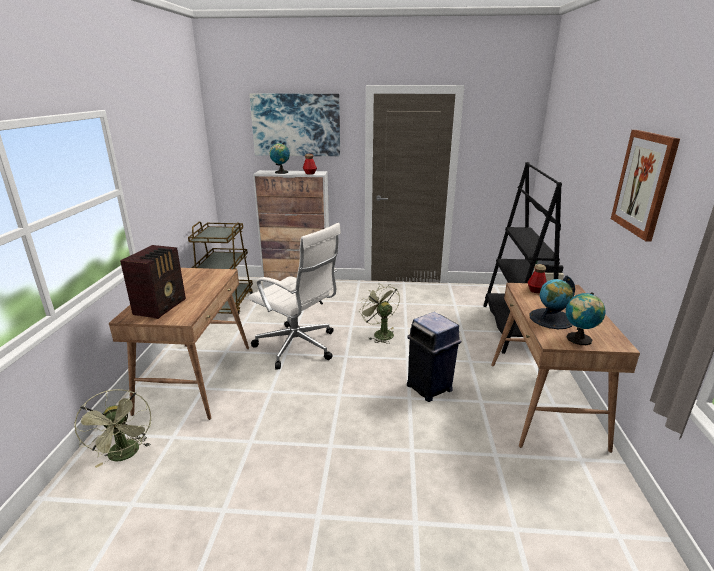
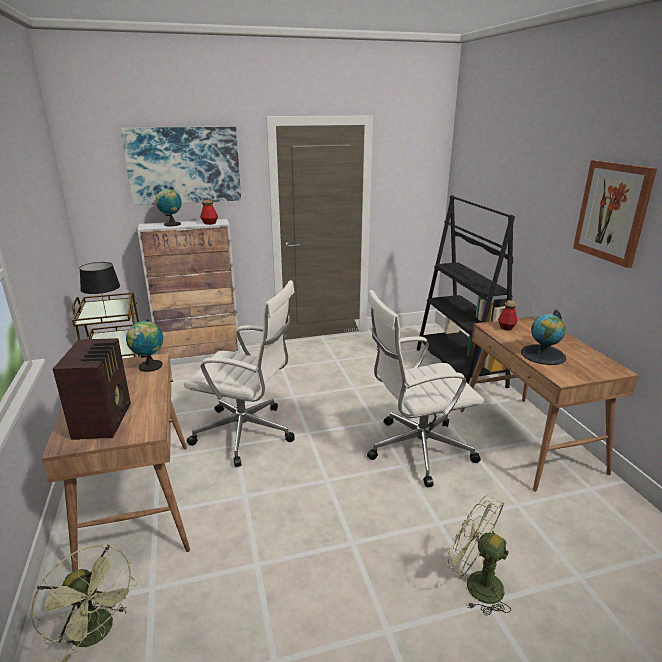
camera: 20 degrees left, 0 degrees up
(213, 239) = (106, 318): none -> black table lamp
(380, 333) = (330, 399): green fan -> green fan (475, 584)
(429, 388) = (416, 450): blue trash can -> white office chair
(578, 340) = (582, 372): globe -> globe (149, 367)

